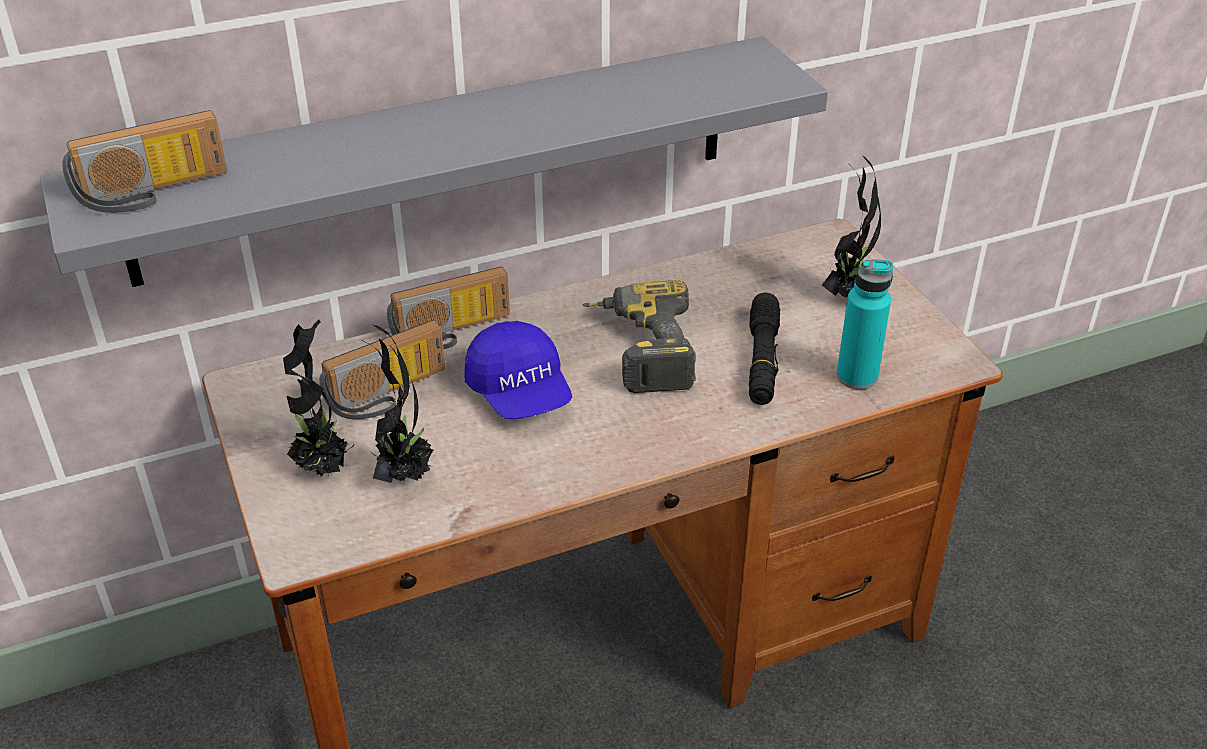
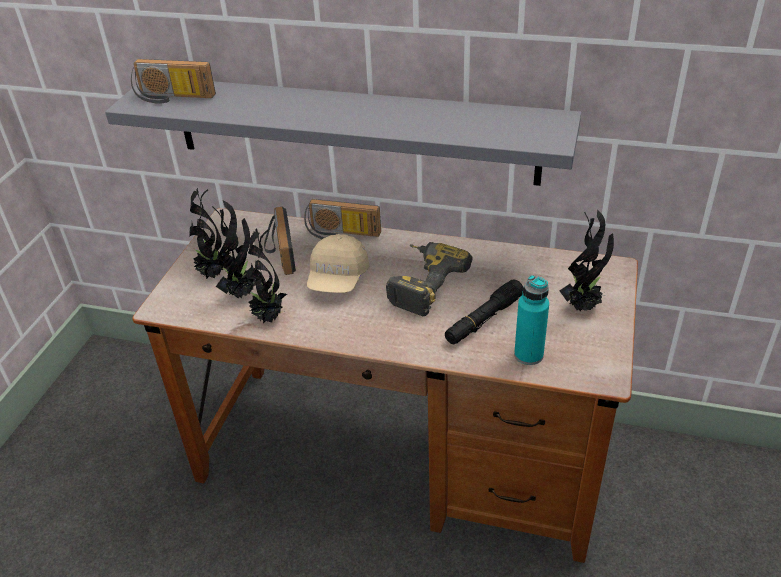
camera: 40 degrees right, 0 degrees up
(389, 395) = (278, 252): radio -> radio turned 75 degrees clockwise
(486, 486) = (269, 317): none -> potted plant
(520, 393) = (338, 279): blue cap -> beige cap

